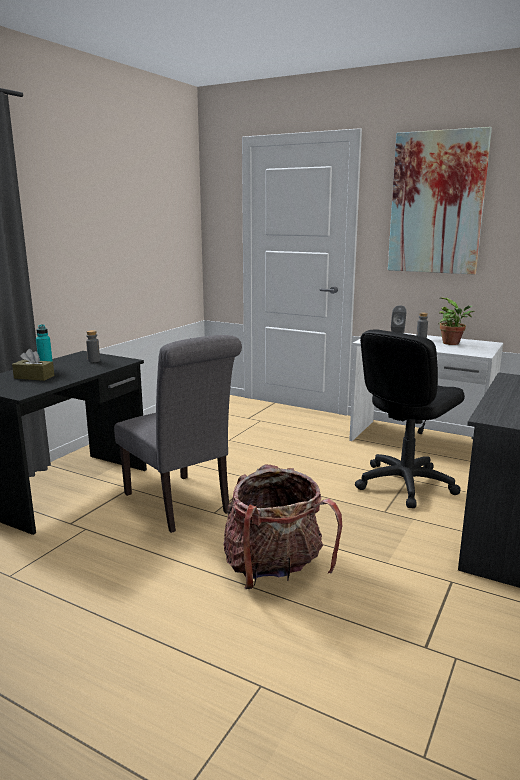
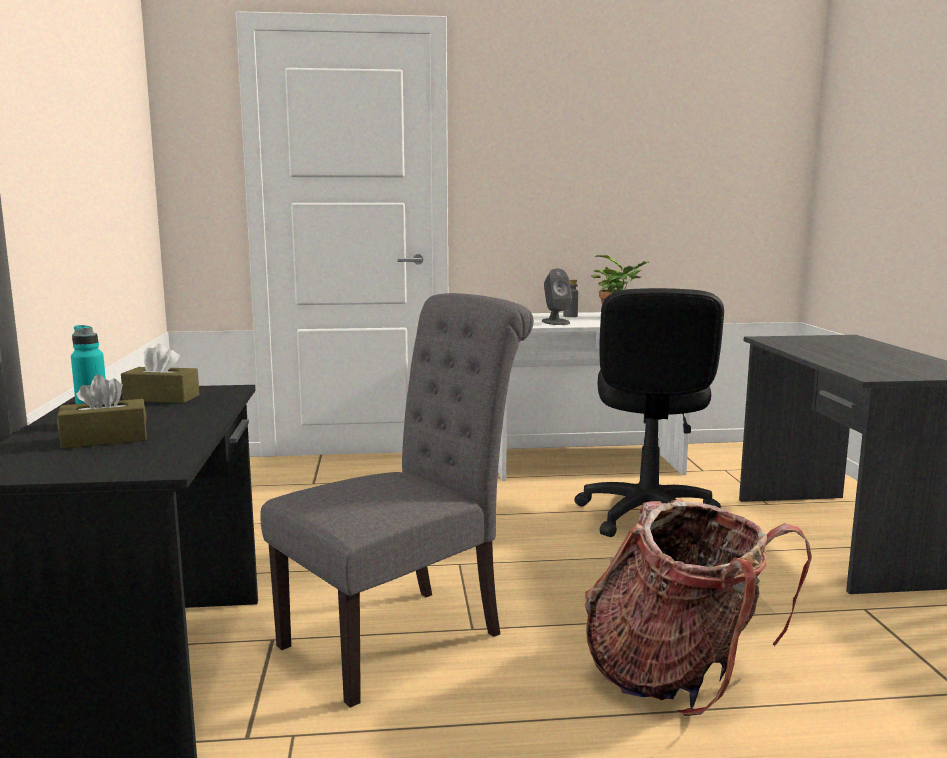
camera: 35 degrees left, 5 degrees down
(94, 361) = (161, 398): grey bottle -> brown tissue box
(180, 505) = (404, 636): grey chair -> grey chair turned 60 degrees counterclockwise
(436, 203) = (562, 128): picture -> none

